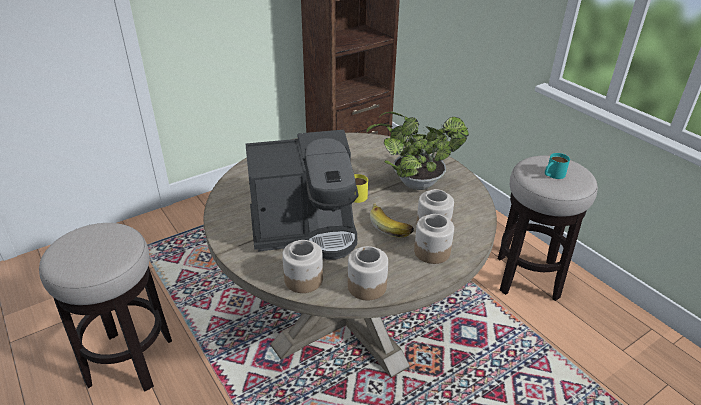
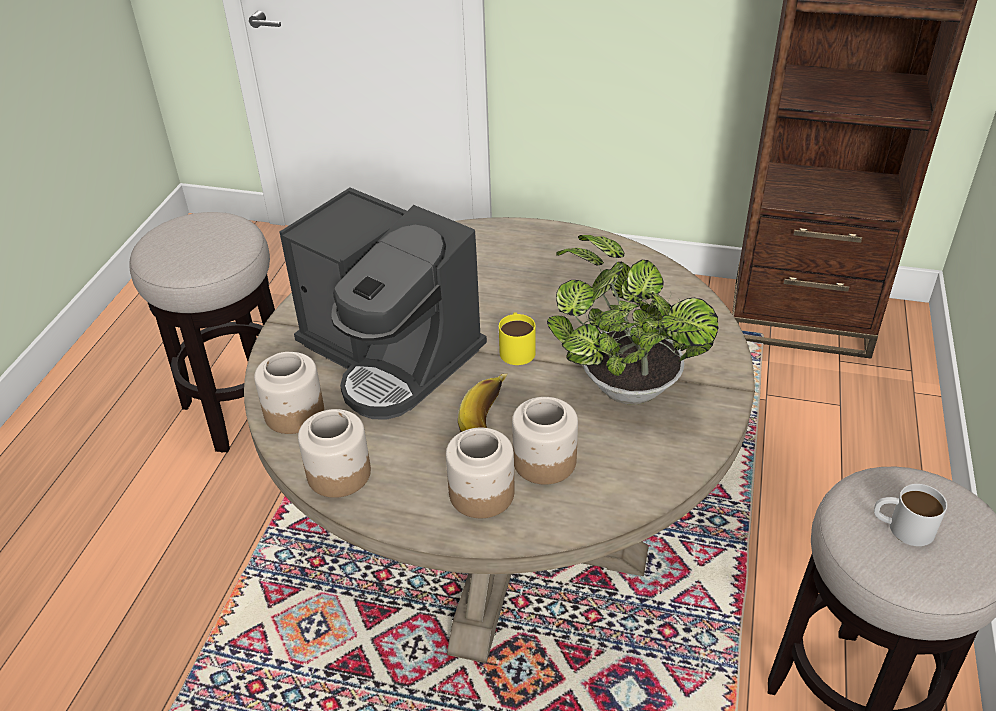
camera: 50 degrees right, 5 degrees up
(552, 175) = (902, 526): turquoise mug -> white mug

